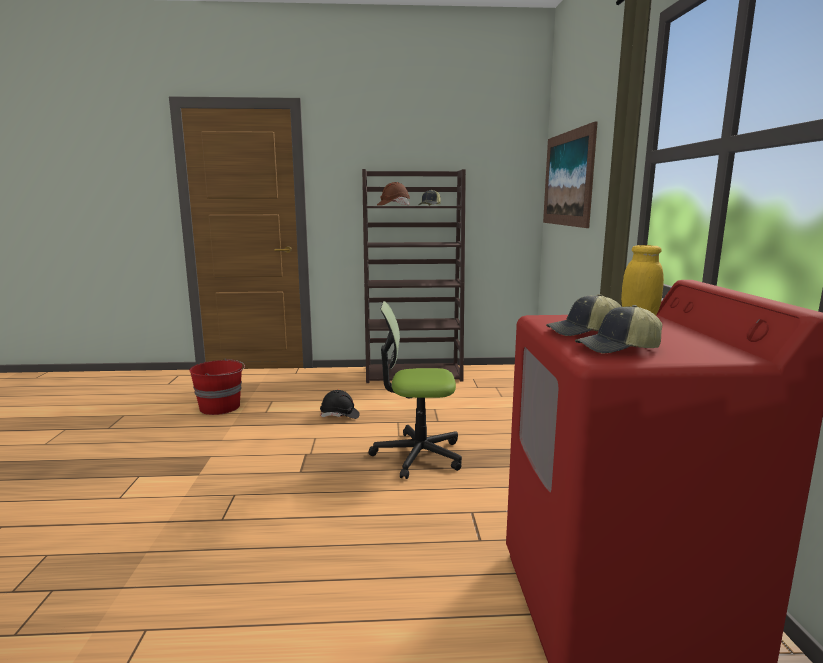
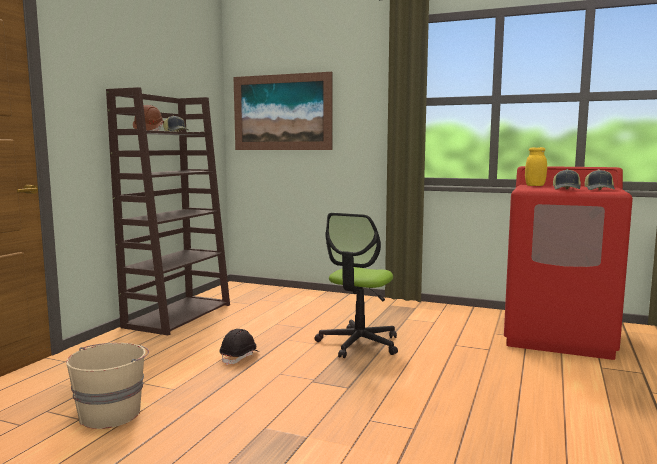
camera: 65 degrees left, 5 degrees down
(221, 407) = (111, 414): red bucket -> beige bucket

